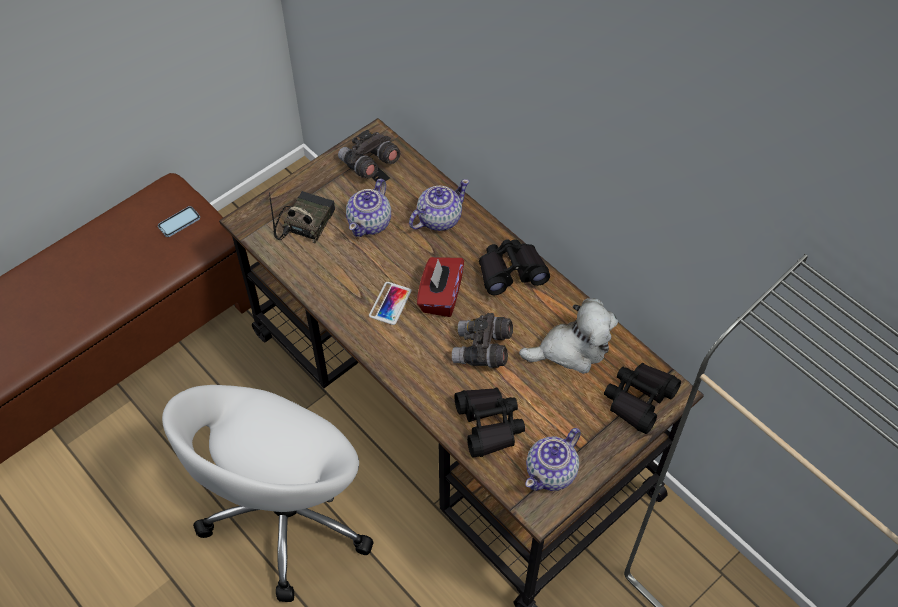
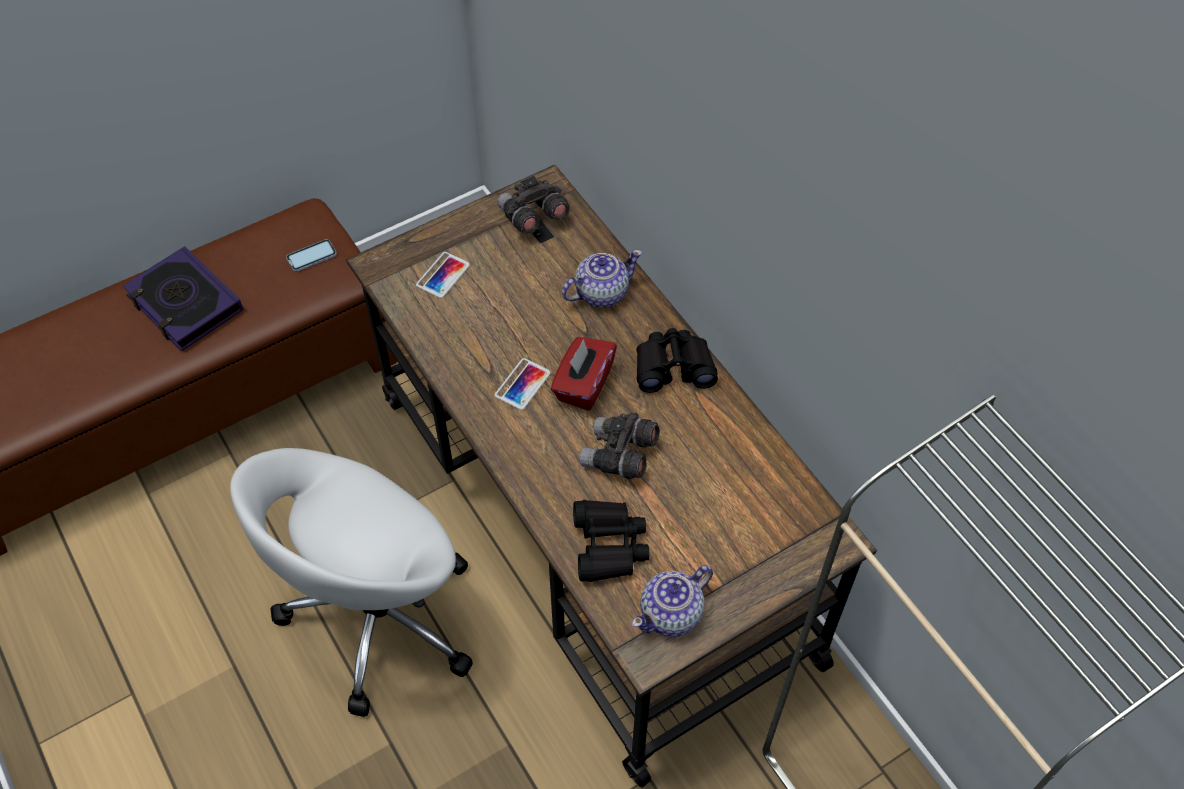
camera: 10 degrees right, 0 degrees up
(77, 278) = (185, 304): none -> book
(304, 222) = (443, 275): radio -> phone
(370, 222) = (519, 286): teapot -> none
(572, 349) = (727, 470): plush toy -> none
(639, 399) = (796, 543): black binoculars -> none

